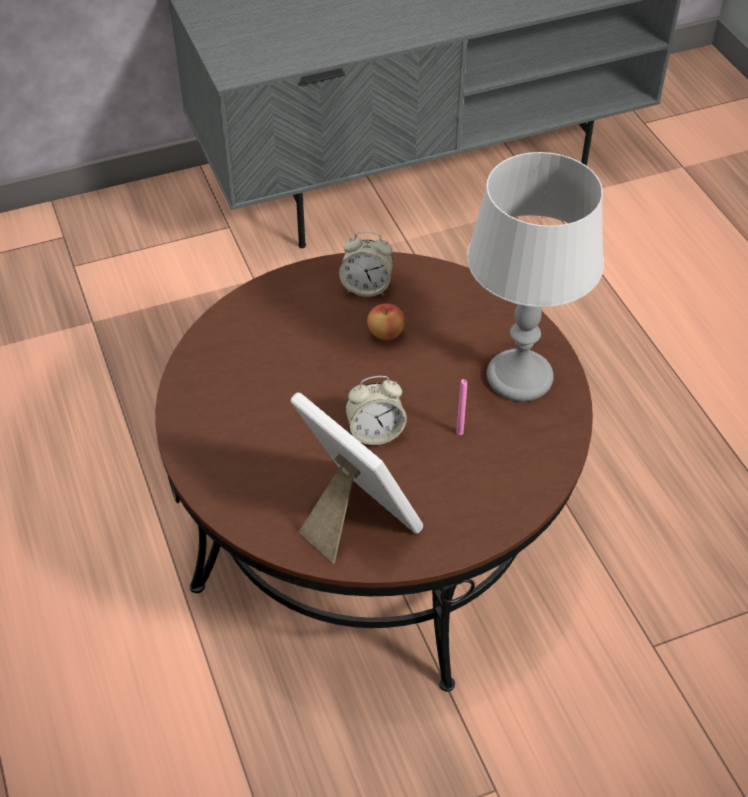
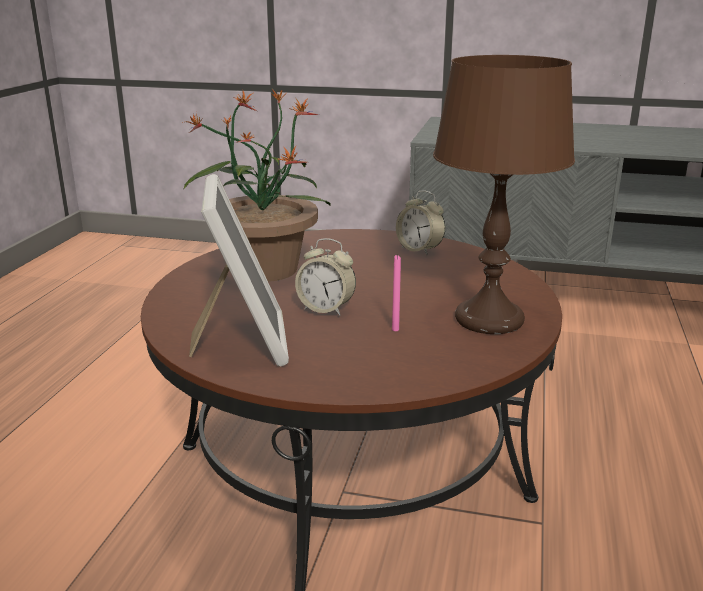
camera: 35 degrees right, 25 degrees down
(250, 396) = (264, 268): none -> potted plant
(386, 333) = (404, 270): apple -> none
(519, 377) = (489, 319): grey table lamp -> brown table lamp

